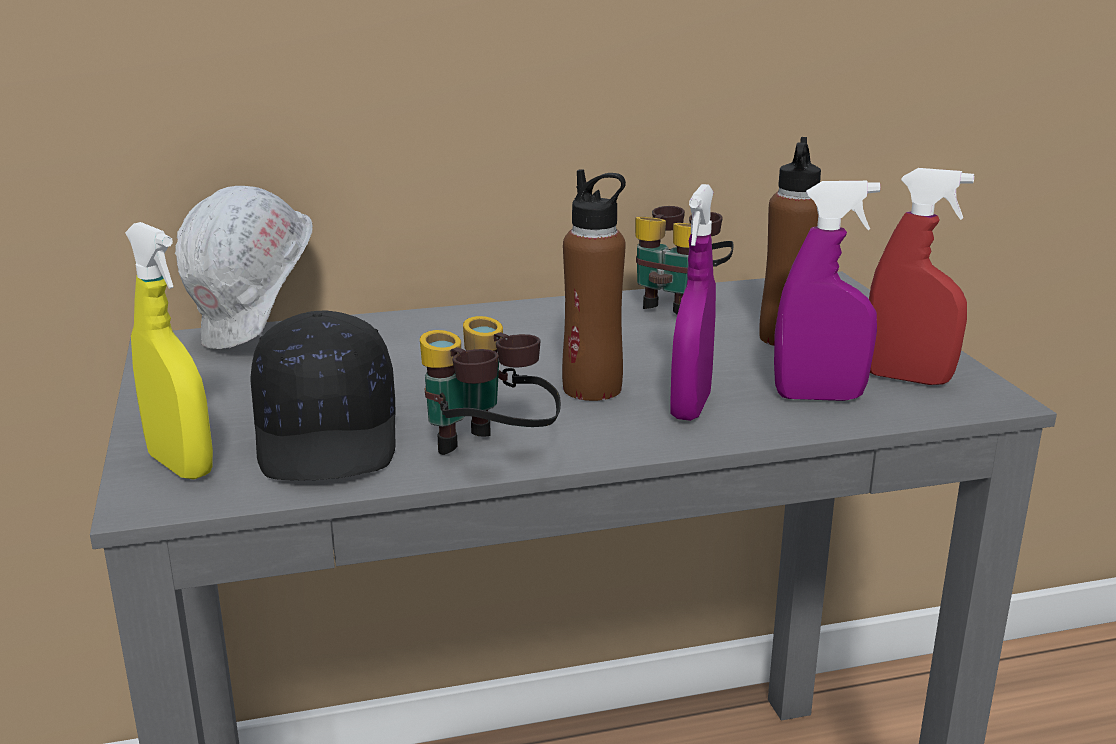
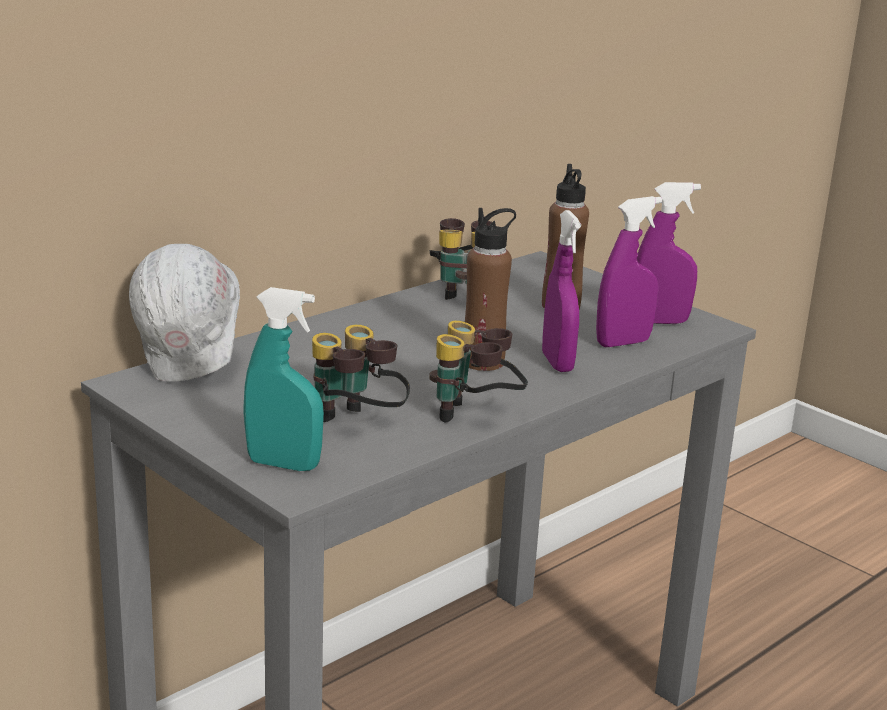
camera: 30 degrees left, 0 degrees up
(181, 465) = (283, 464): yellow spray bottle -> turquoise spray bottle
(330, 436) = (356, 425): black cap -> binoculars
(907, 378) = (659, 322): red spray bottle -> purple spray bottle

